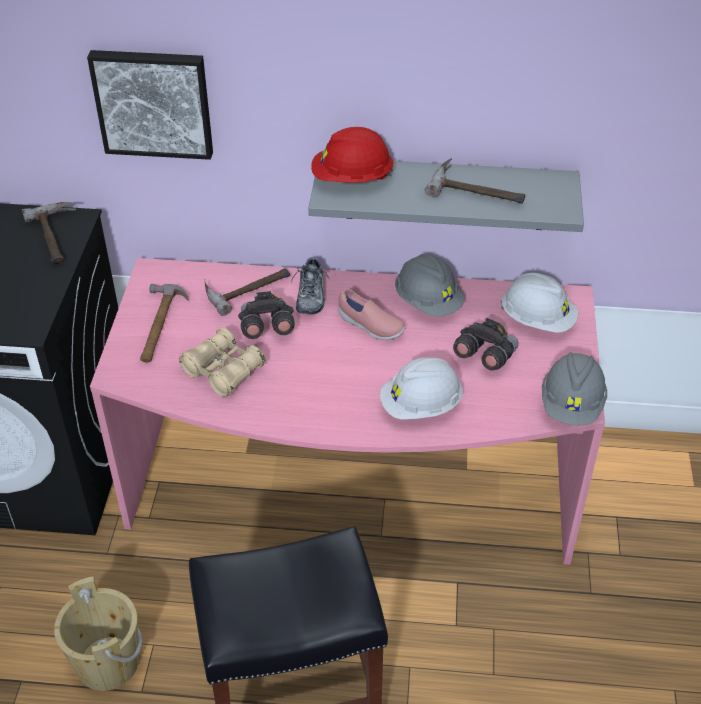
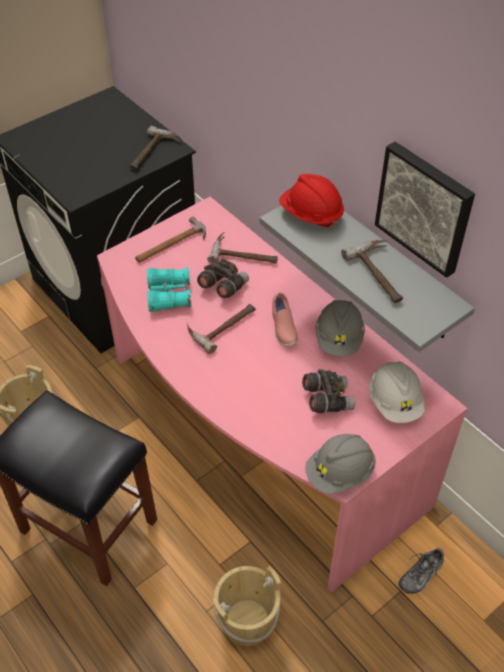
camera: 45 degrees right, 5 degrees up
(153, 102) = (230, 92): picture -> picture (425, 207)
(223, 371) = (169, 295): beige binoculars -> turquoise binoculars
(310, 361) = (221, 325): none -> hammer
(311, 295) = (274, 284): shoe -> shoe (421, 574)
(421, 406) = (247, 400): white hard hat -> none
(536, 649) = (247, 621): none -> beige bucket

